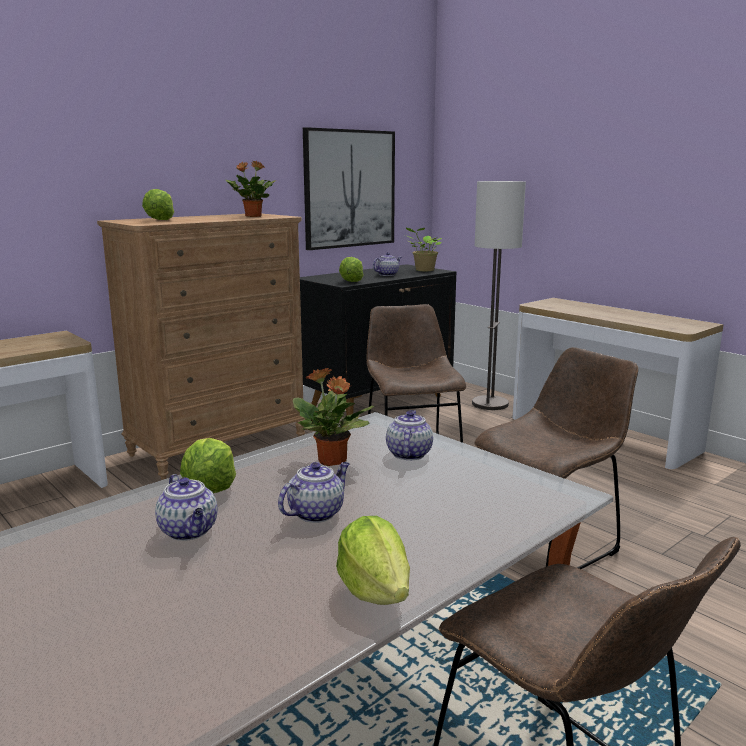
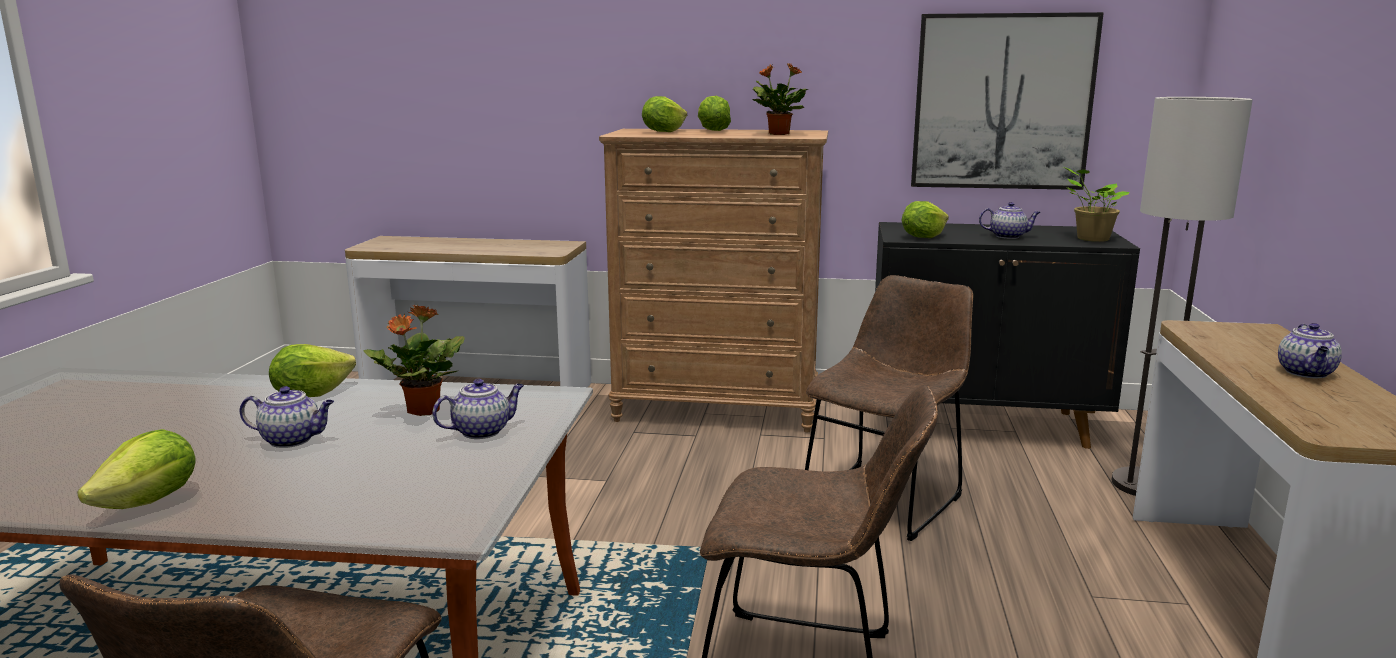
camera: 50 degrees right, 0 degrees up
(189, 531) = (219, 415): teapot -> teapot (1306, 373)
(190, 217) = (712, 131): none -> lettuce

